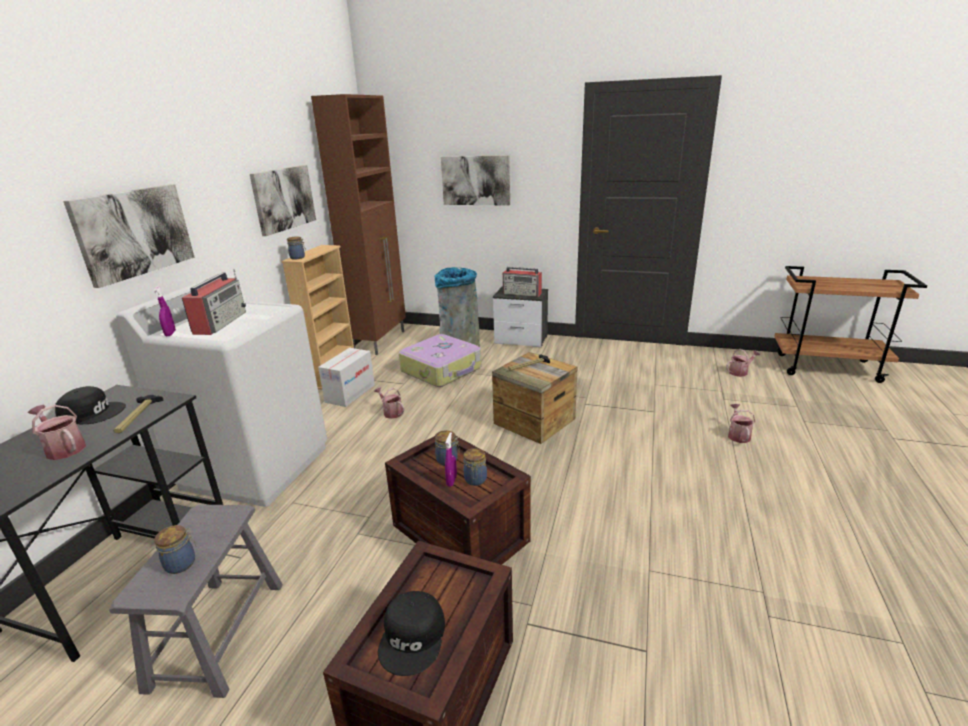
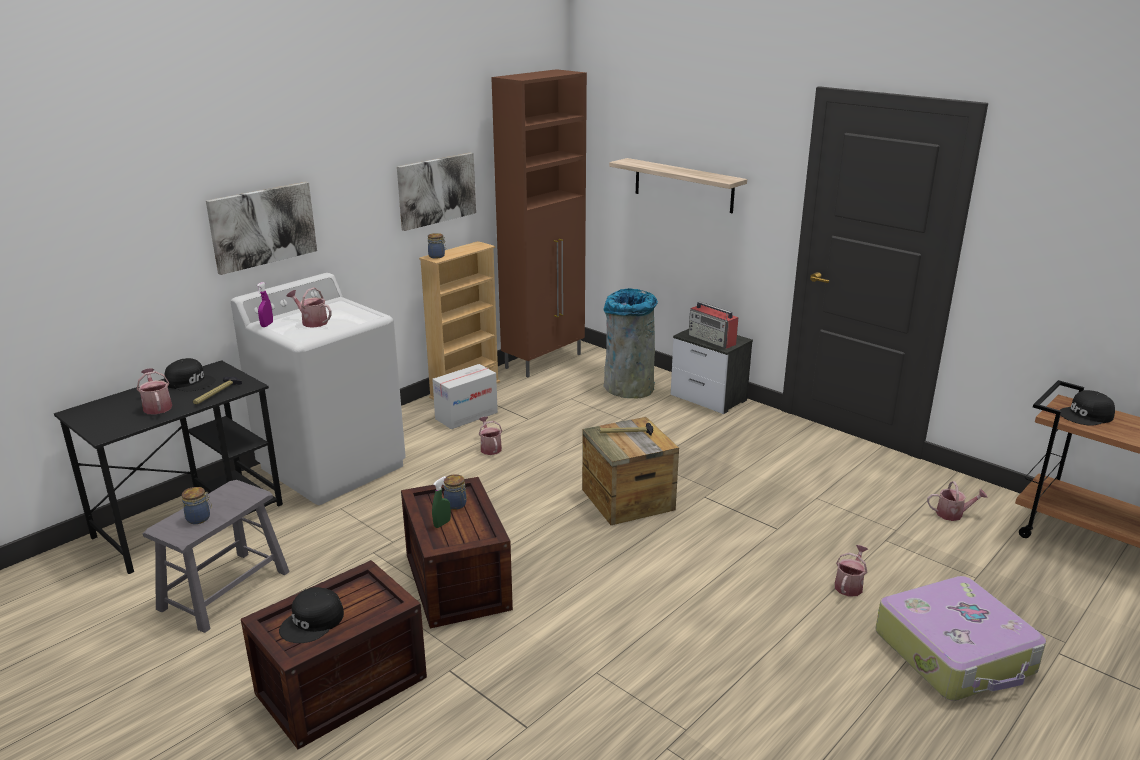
camera: 25 degrees right, 0 degrees up
(221, 322) = (312, 322): radio -> watering can
(442, 370) = (582, 413): suitcase -> suitcase (955, 653)
(451, 481) = (442, 523): purple spray bottle -> green spray bottle
(475, 480) = (462, 529): jar -> none
(476, 180) = (683, 185): picture -> shelf
(819, 282) = (1086, 415): none -> black cap

